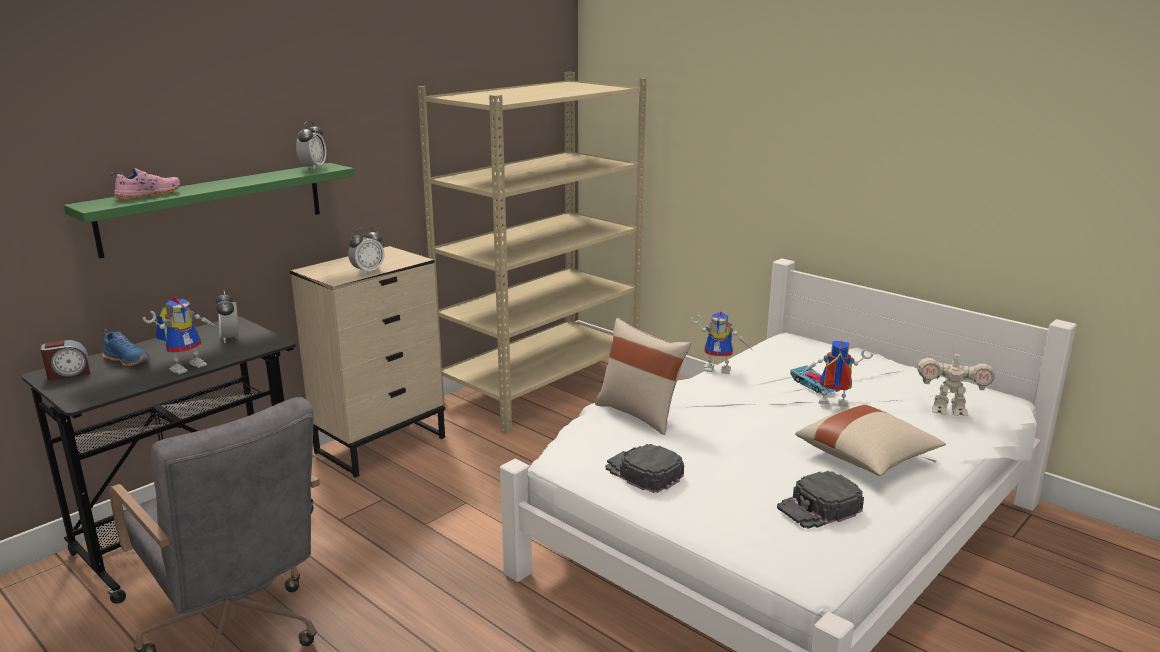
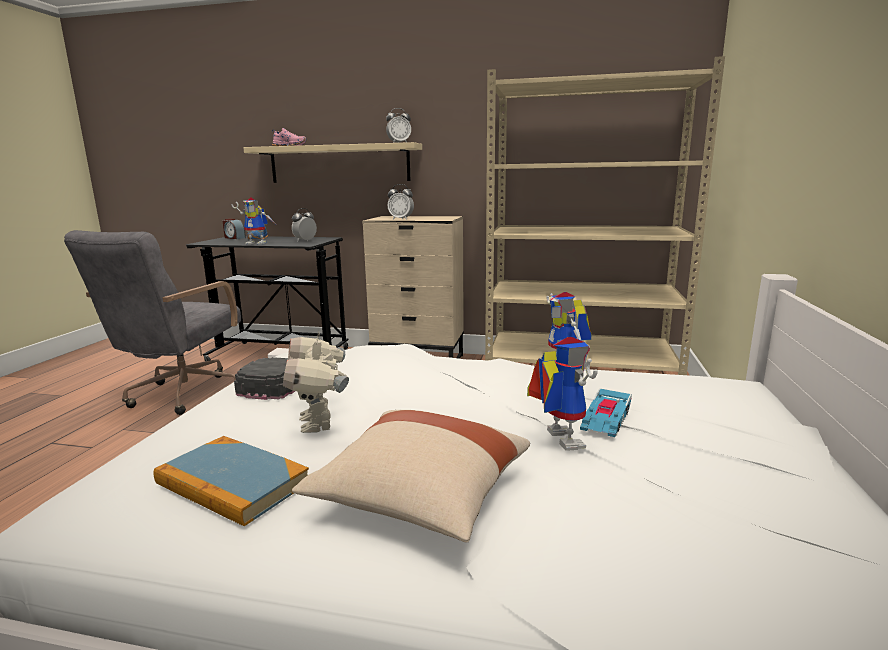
camera: 60 degrees right, 5 degrees down
(214, 208) = (339, 164): green shelf -> beige shelf
(640, 414) = (403, 360): beige pillow -> none
(819, 508) = (232, 483): black cap -> book
(948, 411) = (711, 553): toy robot -> toy robot (319, 423)

